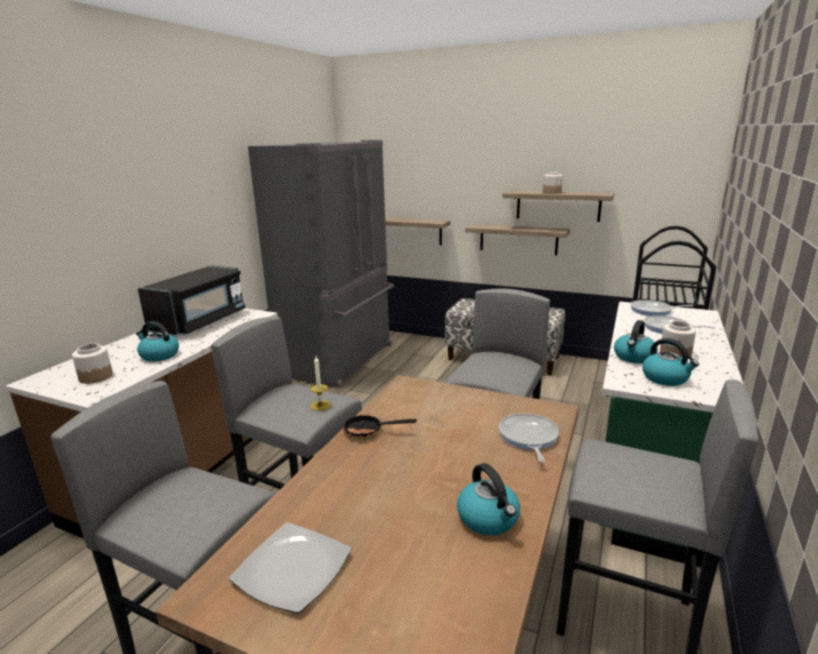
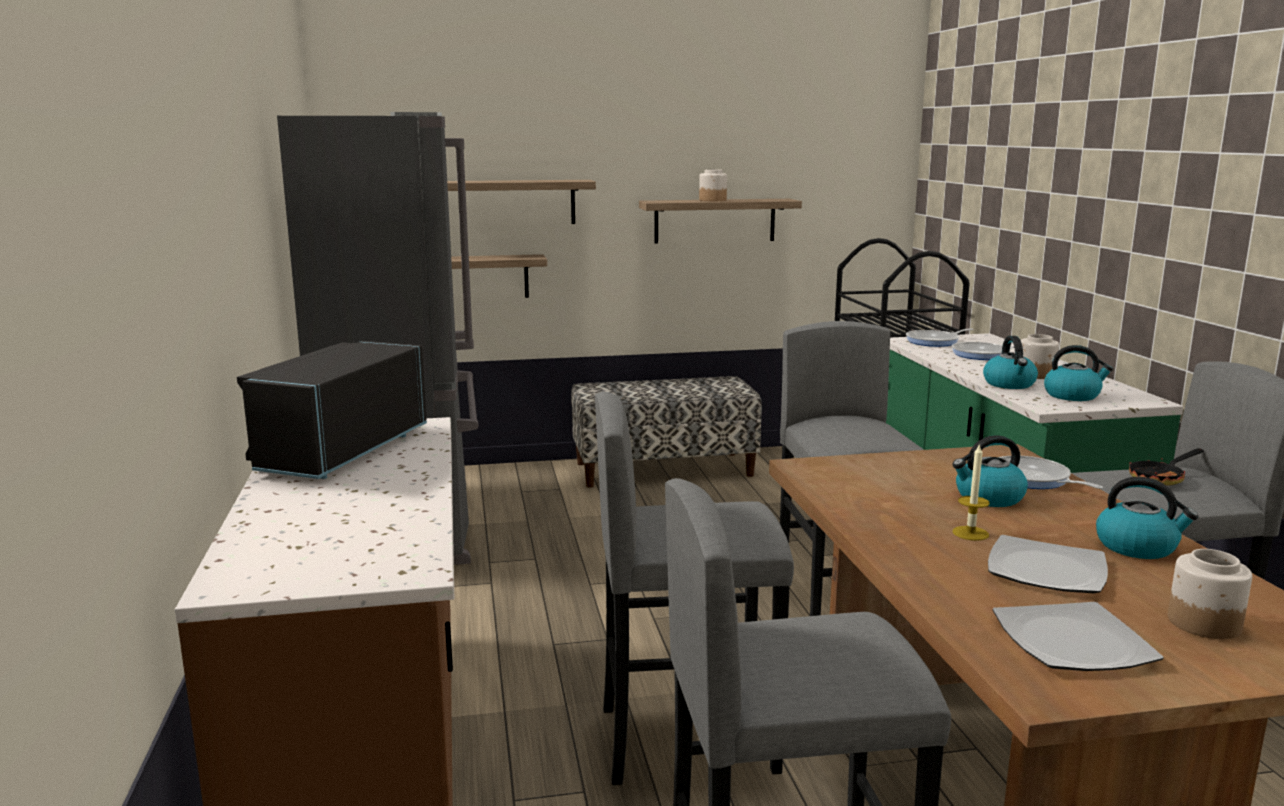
camera: 35 degrees left, 5 degrees down
(96, 377) = (350, 552): jar -> jar (1203, 623)
(159, 355) = (391, 503): kettle -> kettle (988, 498)
(201, 322) = (341, 451): black microwave -> black microwave turned 150 degrees counterclockwise
(320, 405) = (743, 513): candle -> candle (970, 533)
(369, 432) = (873, 518): frying pan -> frying pan (1161, 478)
(388, 509) = (1045, 570): none -> plate
(518, 239) = (658, 276): shelf -> shelf (510, 202)

